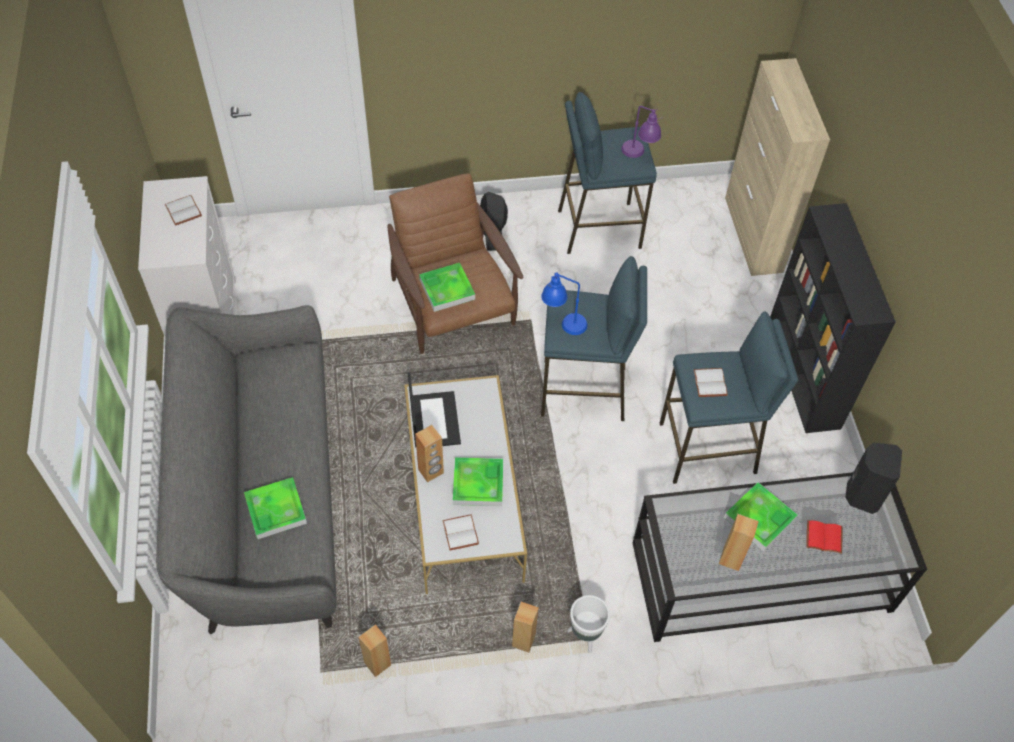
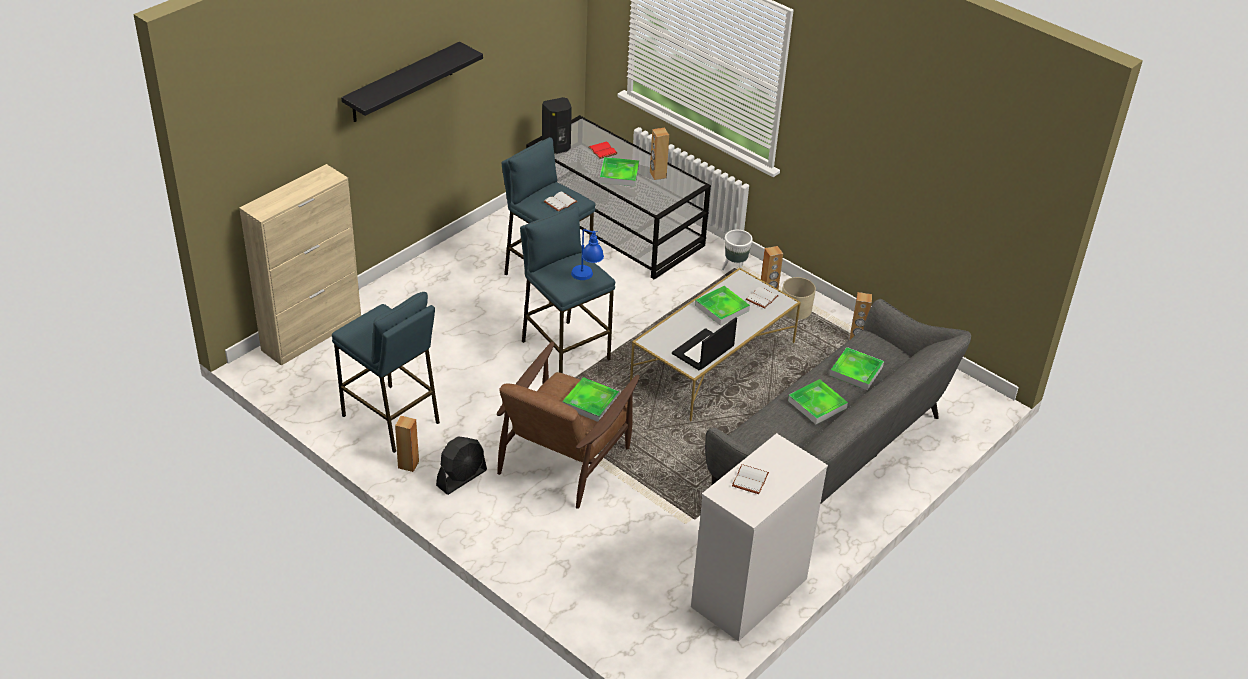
camera: 130 degrees left, 15 degrees down
(272, 439) = (817, 404): none -> tray
(431, 471) = (740, 331): brown speaker -> brown speaker (408, 464)
(471, 642) = (796, 310): none -> beige planter
(639, 155) = (374, 316): purple table lamp -> none
(804, 374) = (435, 261): black bookcase -> none
(894, 195) = (402, 82): none -> black shelf

